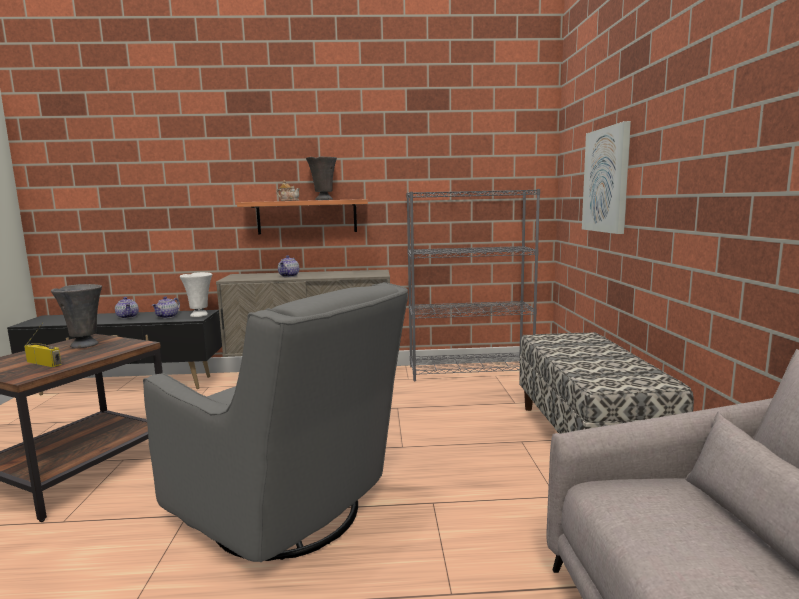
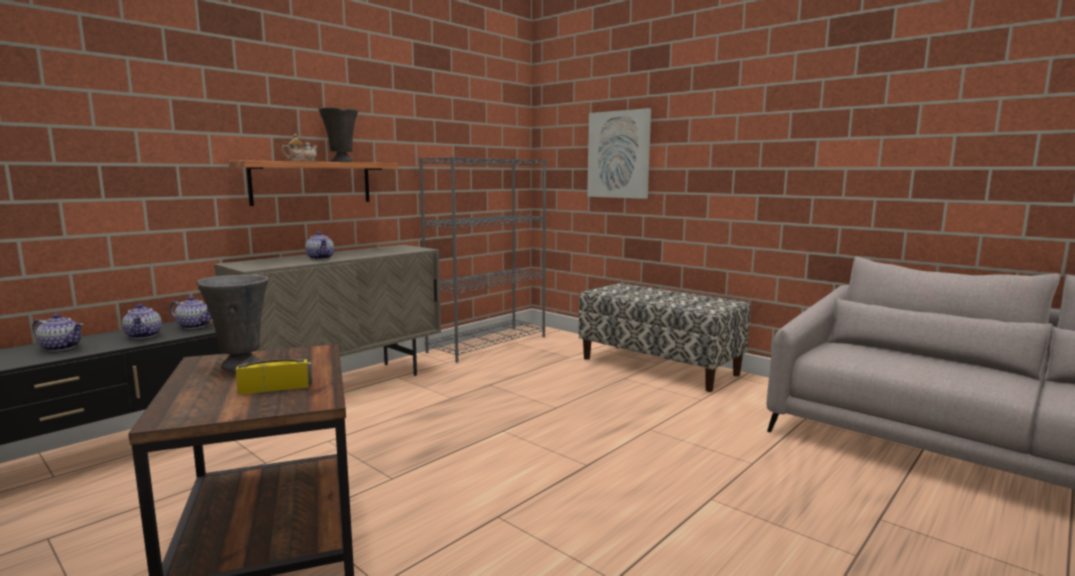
camera: 45 degrees left, 0 degrees up
(200, 315) = (195, 326): white vase -> teapot
(291, 515) = (581, 476): grey armchair -> none

